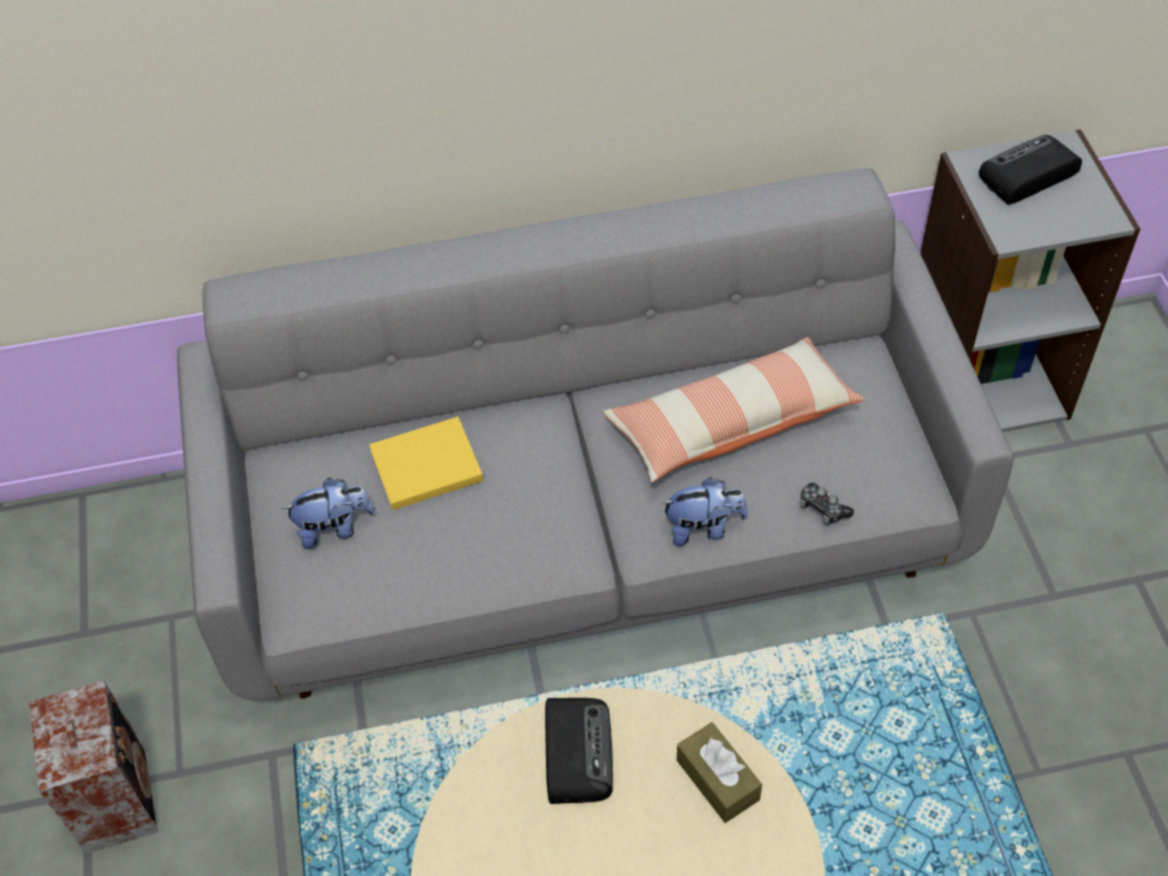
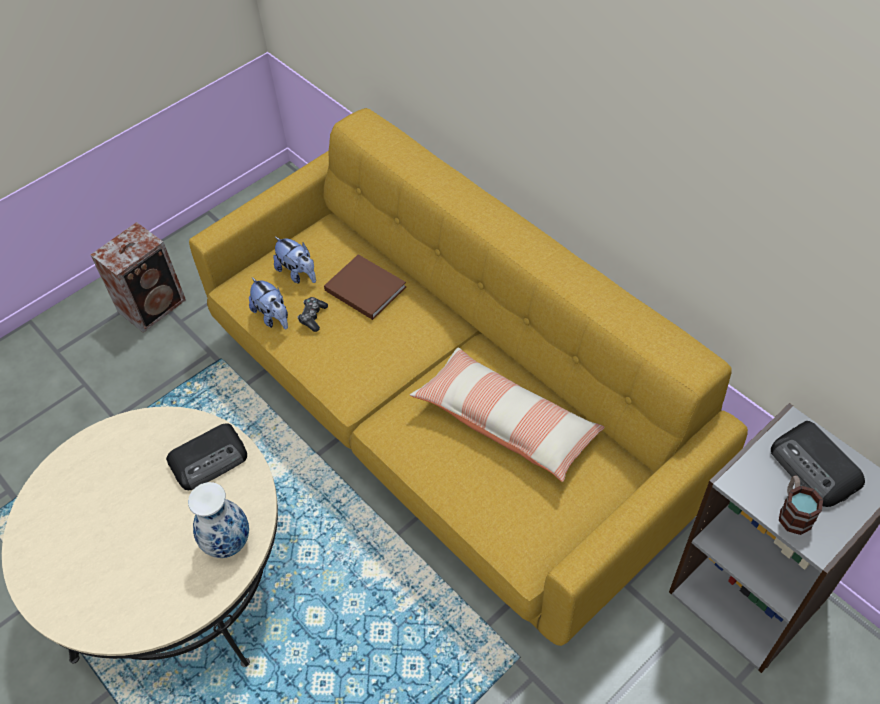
camera: 60 degrees right, 0 degrees up
(423, 466) = (363, 287): yellow book -> brown book
(589, 530) = (446, 419): grey sofa -> yellow sofa
(703, 528) = (414, 448): plush toy -> plush toy (273, 317)
(717, 779) = (227, 542): brown tissue box -> vase
(822, 508) = (472, 507): game controller -> game controller (313, 317)
(1026, 175) = (815, 468): radio -> radio turned 150 degrees counterclockwise
(1064, 216) = (793, 512): none -> mug

